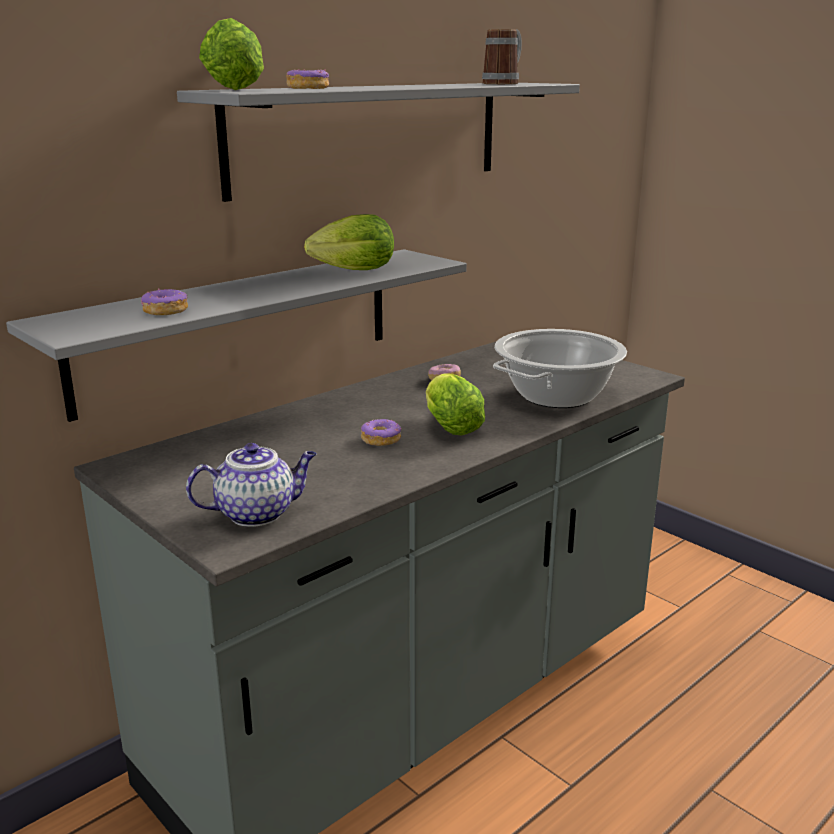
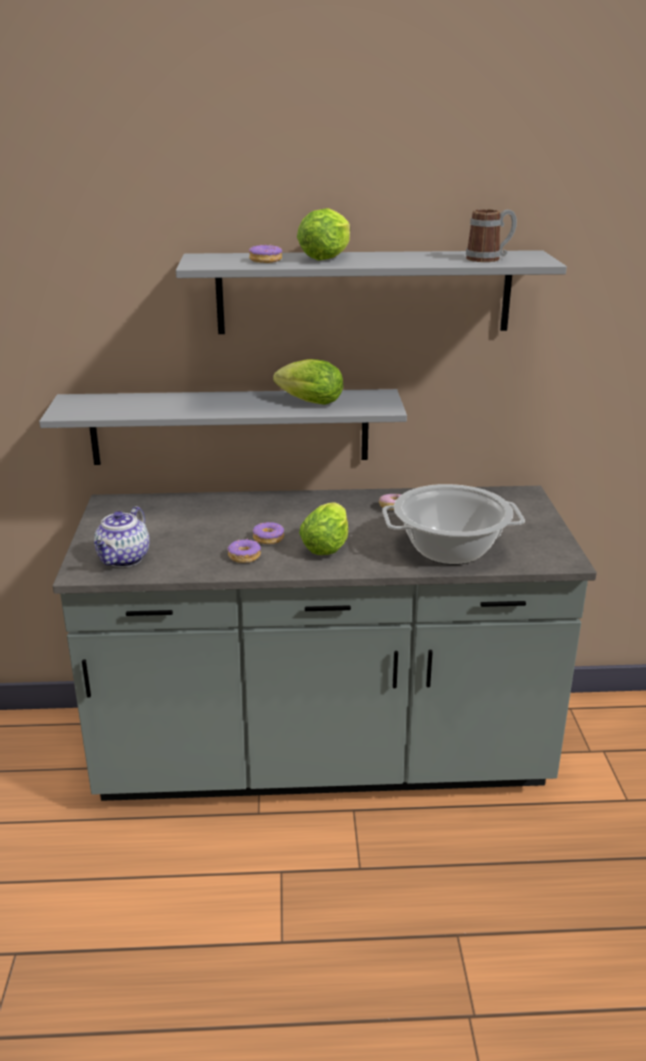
camera: 40 degrees right, 5 degrees up
(165, 311) = (136, 408): donut -> donut (244, 556)
(233, 89) = (212, 257): lettuce -> lettuce (328, 257)
(257, 513) = (124, 559): teapot -> teapot turned 90 degrees clockwise

